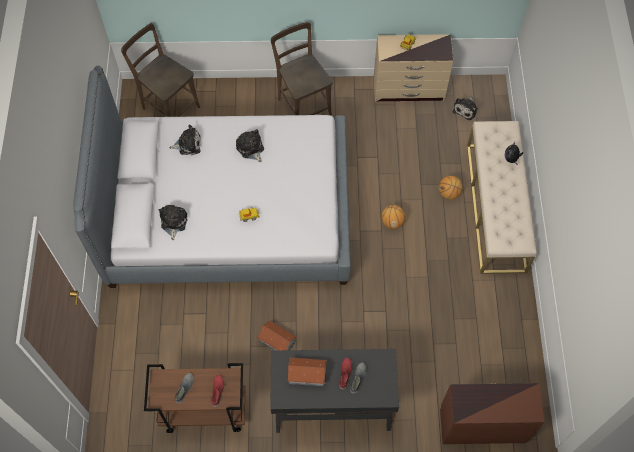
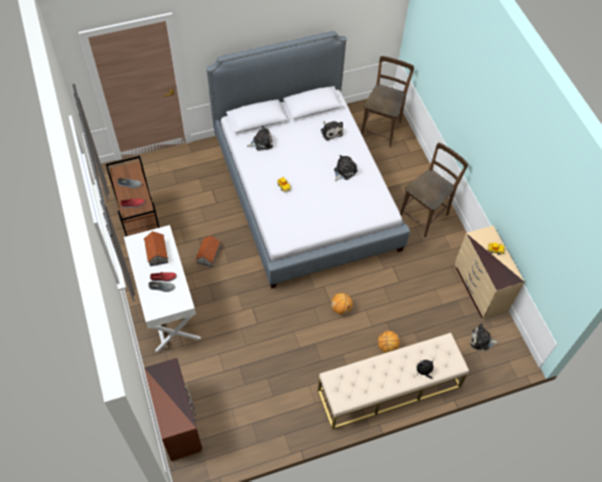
camera: 70 degrees right, 5 degrees down
(332, 405) = (166, 305): black desk -> white desk

